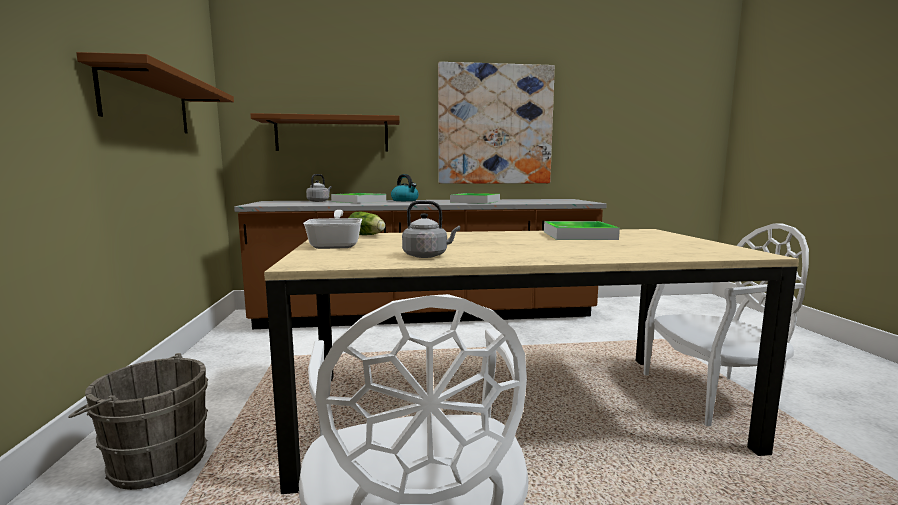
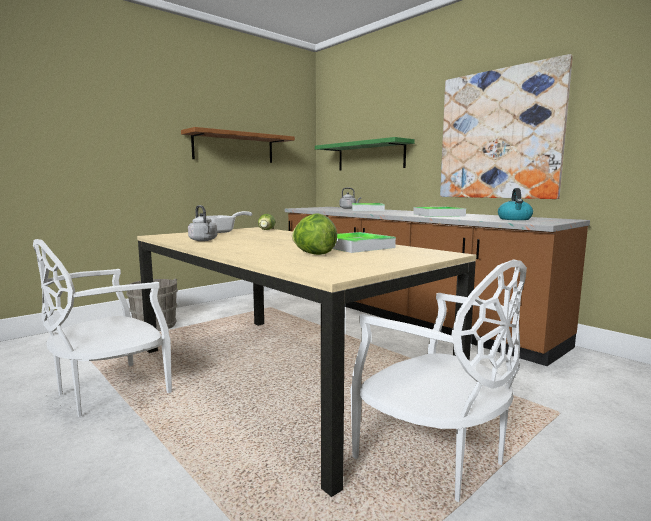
camera: 55 degrees right, 0 degrees up
(332, 135) = (370, 156): brown shelf -> green shelf
(405, 200) = (402, 211): kettle -> kettle (514, 219)
(618, 245) = (313, 254): none -> lettuce

